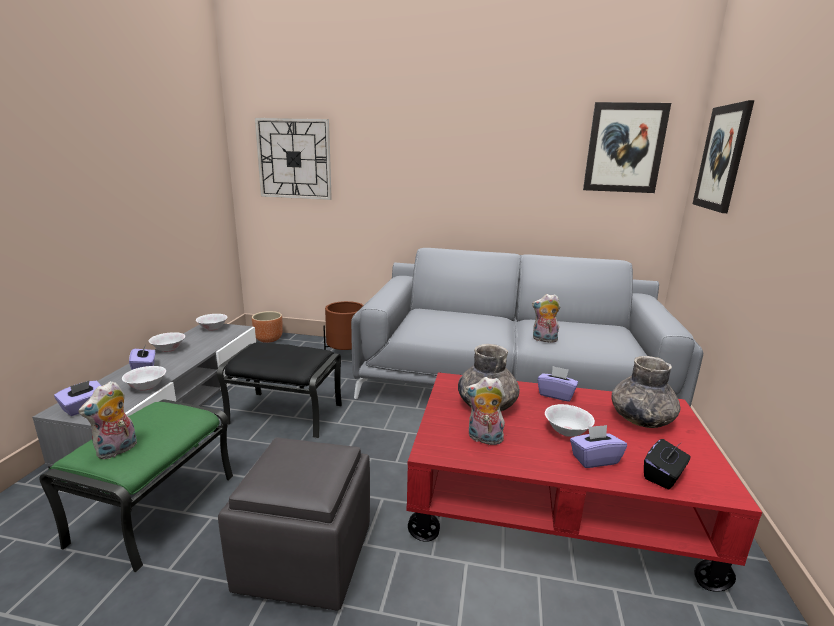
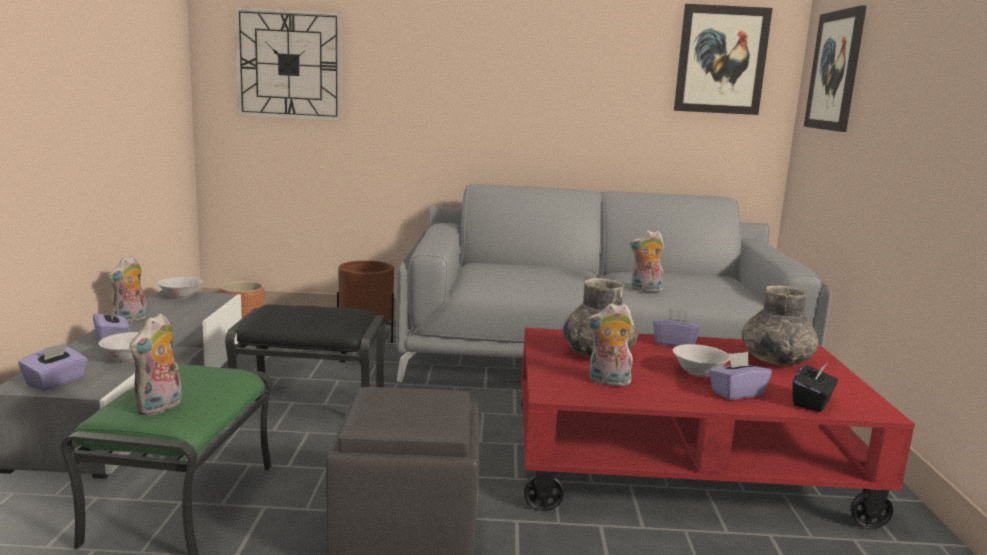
camera: 10 degrees left, 5 degrees down
(168, 349) = (131, 320): white bowl -> plush toy

